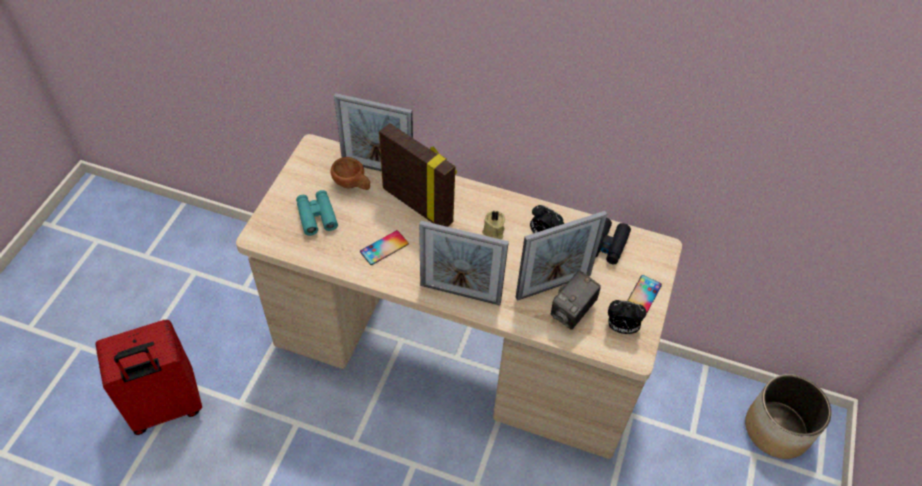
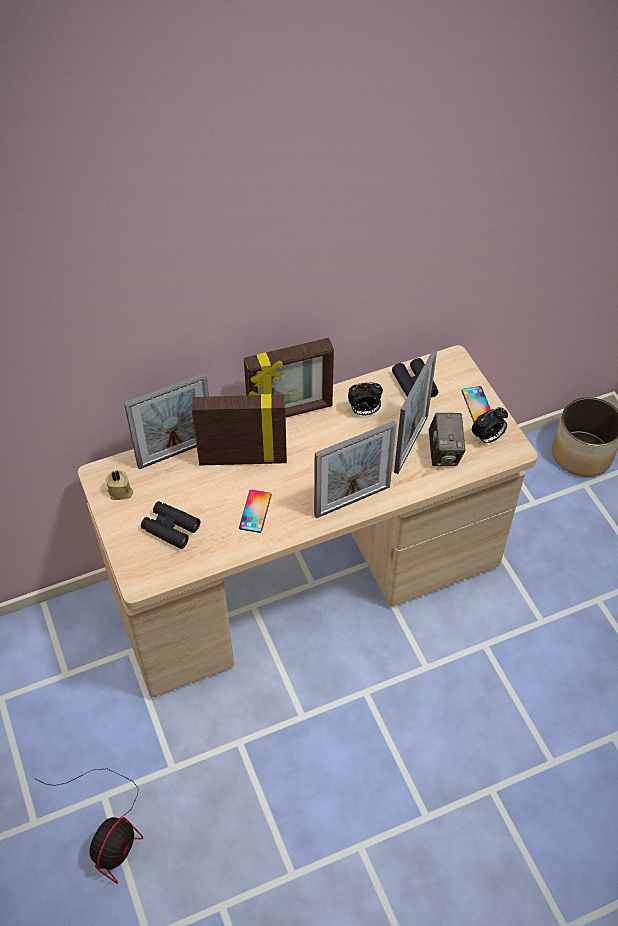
camera: 40 degrees left, 0 degrees up
(166, 408) = (110, 829): red suitcase -> fan
(317, 216) = (170, 528): turquoise binoculars -> black binoculars
(352, 184) = (169, 480): brown cup -> none
(488, 197) = (290, 412): none -> picture frame
(493, 232) = (324, 436): beige candle -> beige candle (120, 492)

